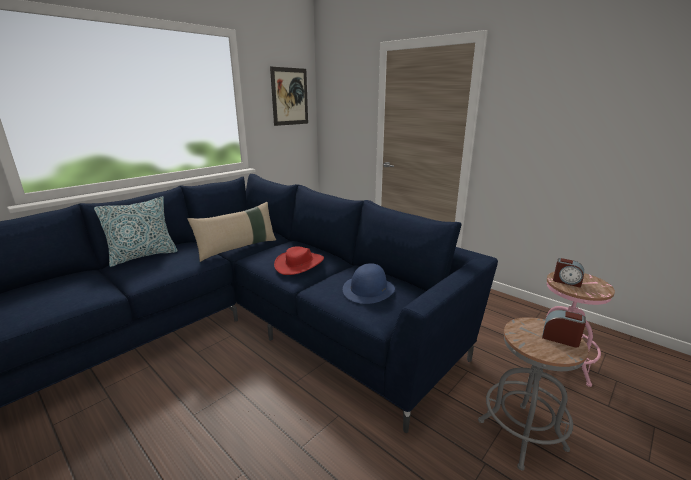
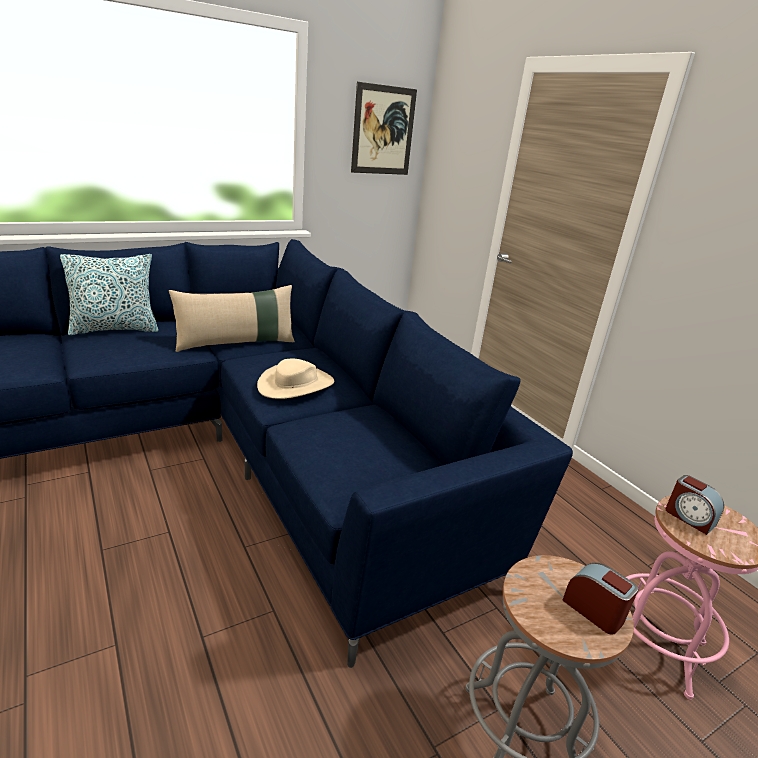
camera: 15 degrees right, 5 degrees up
(299, 264) = (296, 384): red hat -> beige hat
(368, 289) = (361, 447): blue hat -> none

